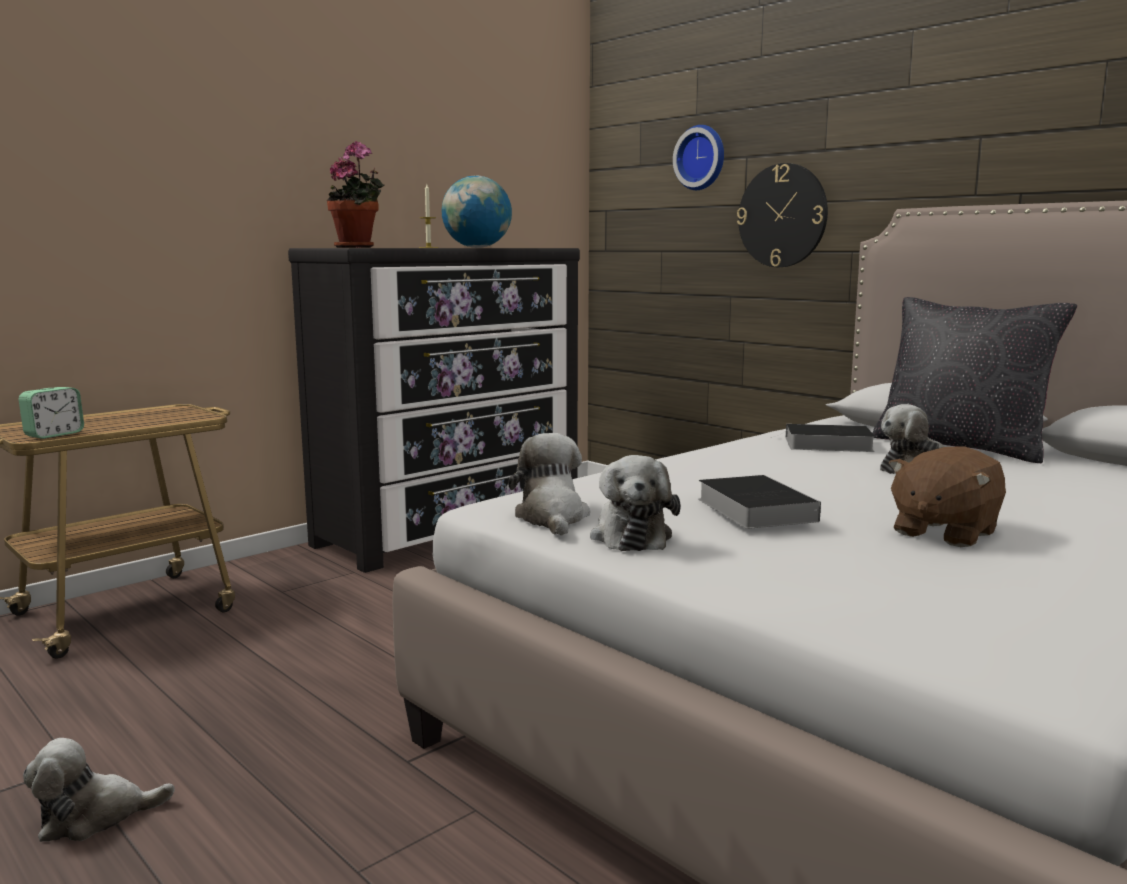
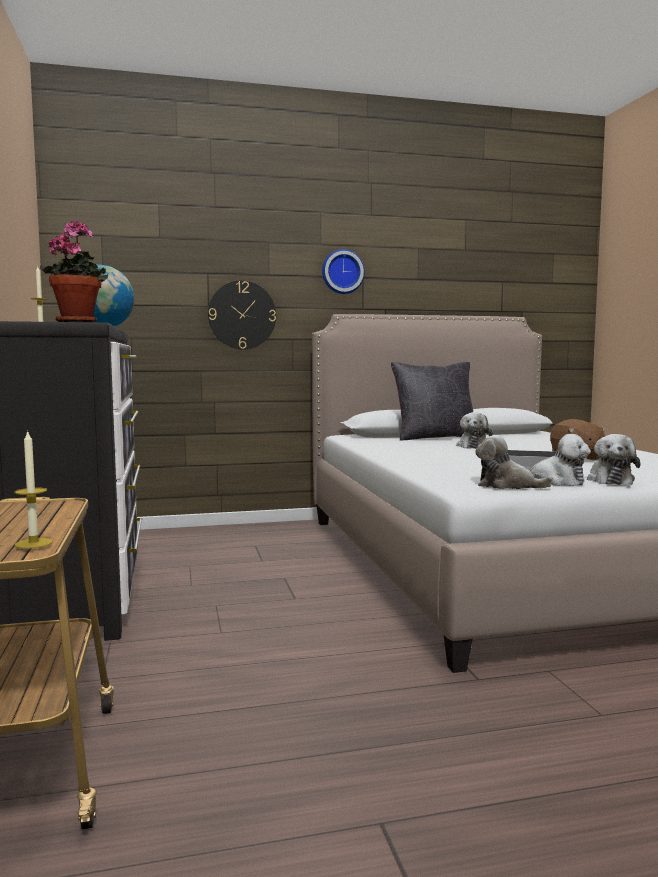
camera: 60 degrees left, 5 degrees down
(54, 434) = (33, 543): alarm clock -> candle
(94, 817) = (485, 813): plush toy -> plush toy (609, 480)
(702, 158) = (169, 270): wall clock -> wall clock (342, 272)
(825, 444) = (403, 445): book -> none

